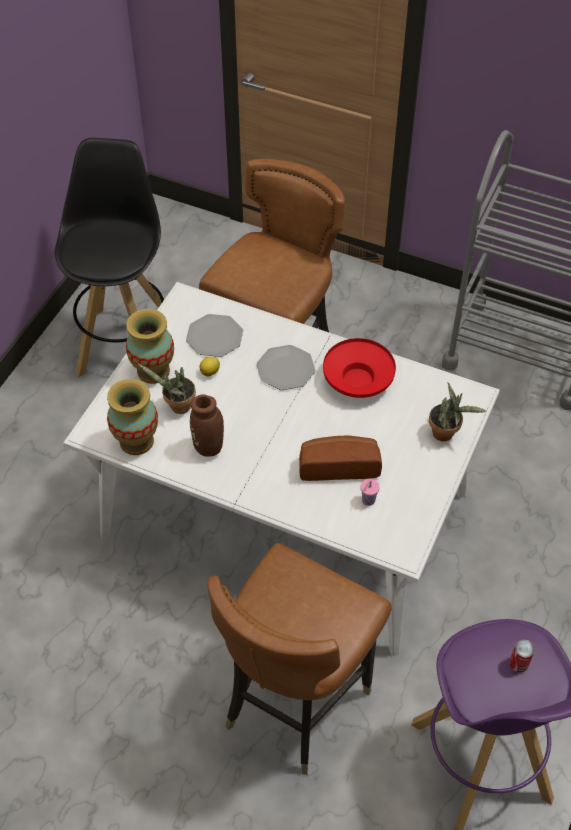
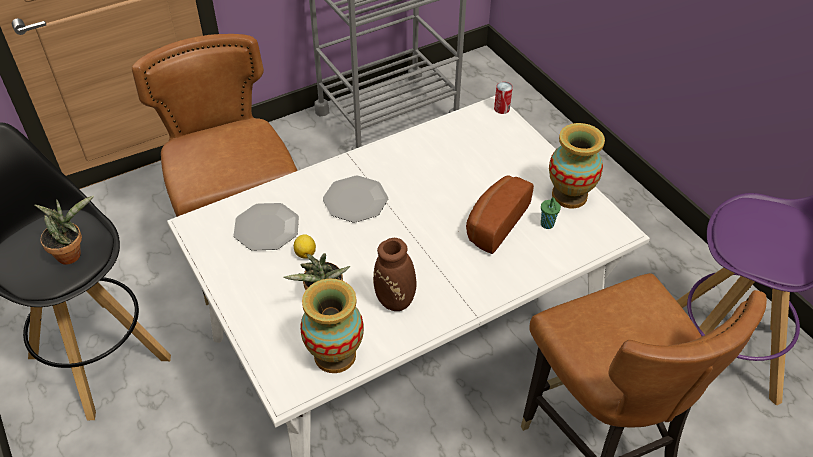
camera: 55 degrees left, 5 degrees down
(153, 371) = (259, 295): vase -> vase (569, 195)
(358, 380) = (414, 163): red bowl -> none
(368, 501) = (547, 225): pink cup -> green cup
(446, 433) = (516, 143): potted plant -> potted plant (72, 253)
(519, 663) = (767, 224): can -> can (501, 108)

